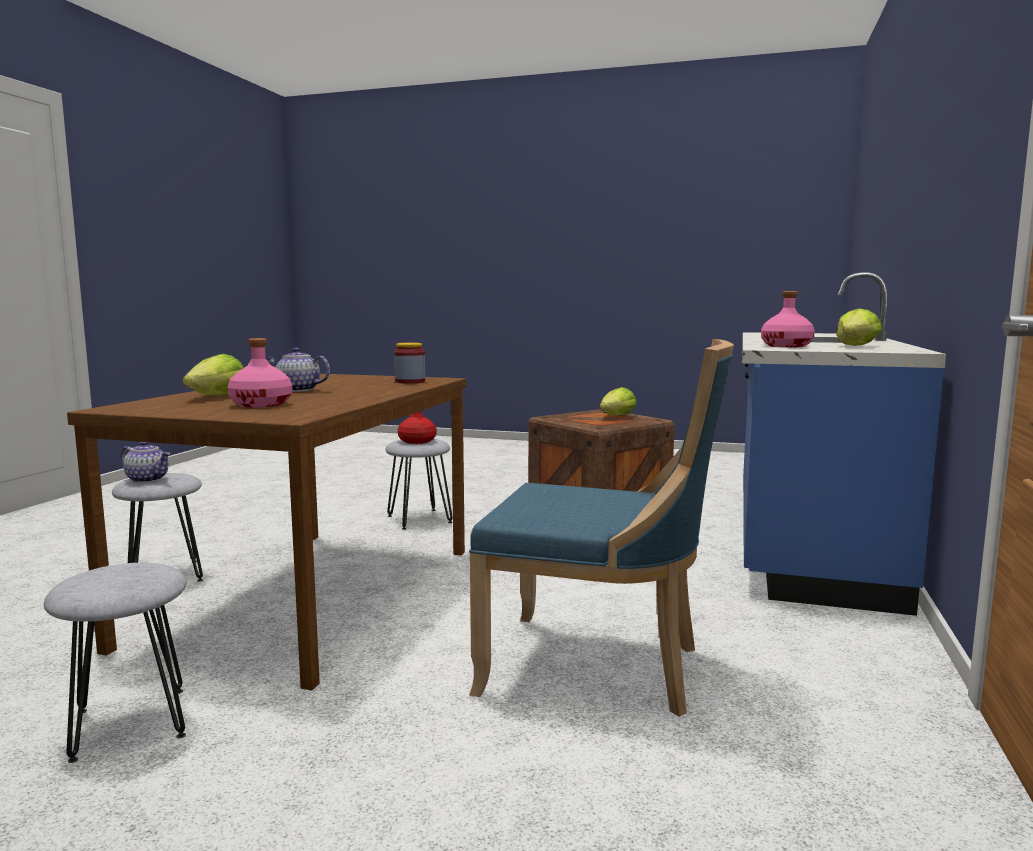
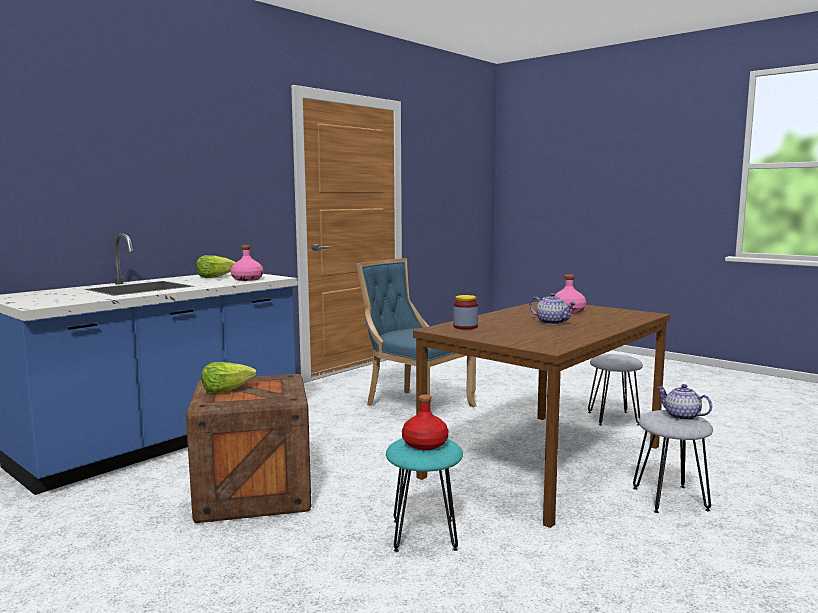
camera: 155 degrees left, 0 degrees up
(217, 397) = (601, 319): lettuce -> none
(420, 519) = (423, 534): grey stool -> turquoise stool

